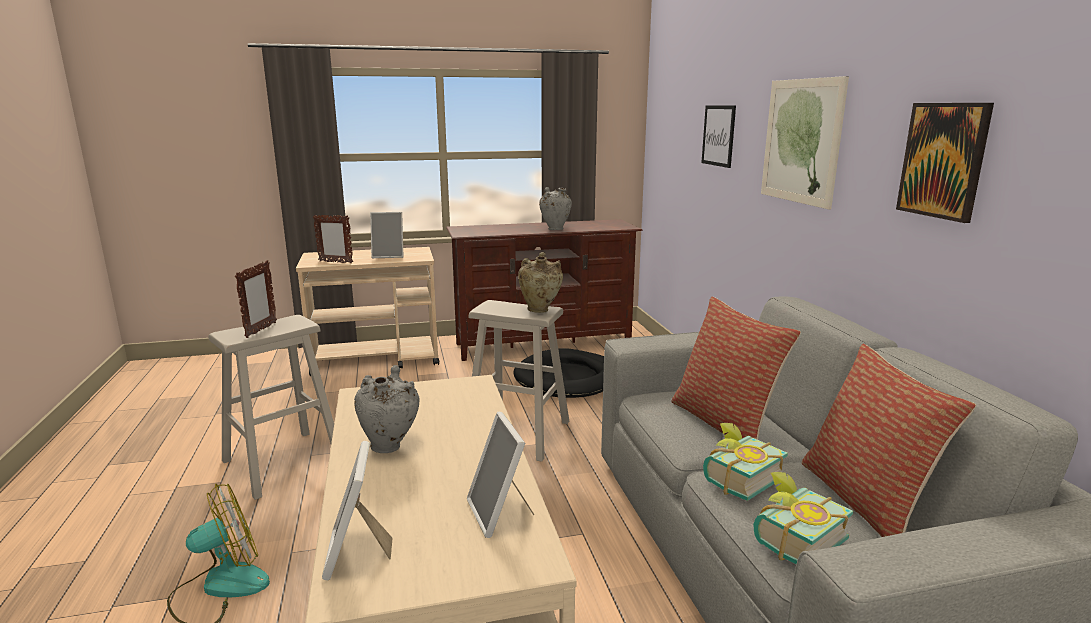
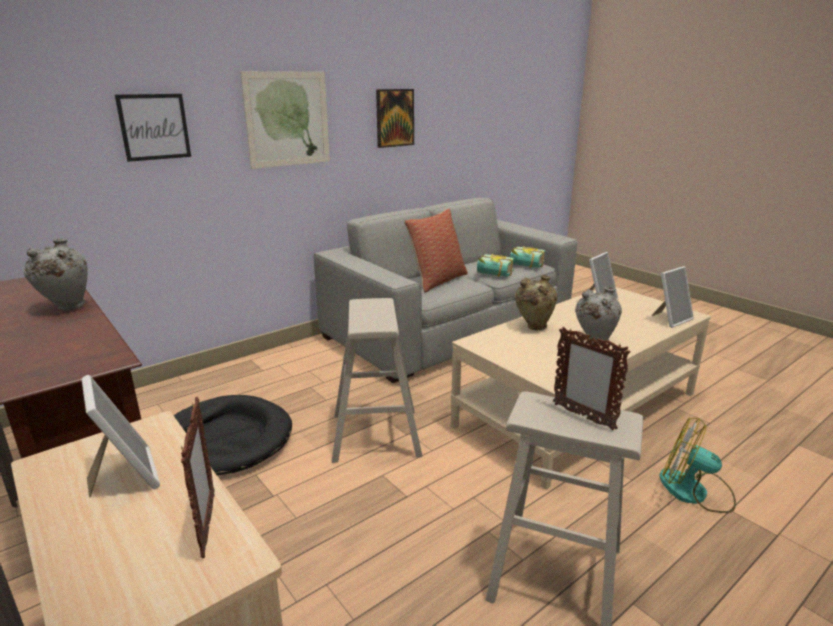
camera: 115 degrees left, 5 degrees up
(261, 330) = (583, 416): picture frame -> picture frame turned 120 degrees counterclockwise
(540, 310) = (368, 304): beige vase -> beige vase (533, 327)
(866, 500) = (476, 261): pillow -> none

